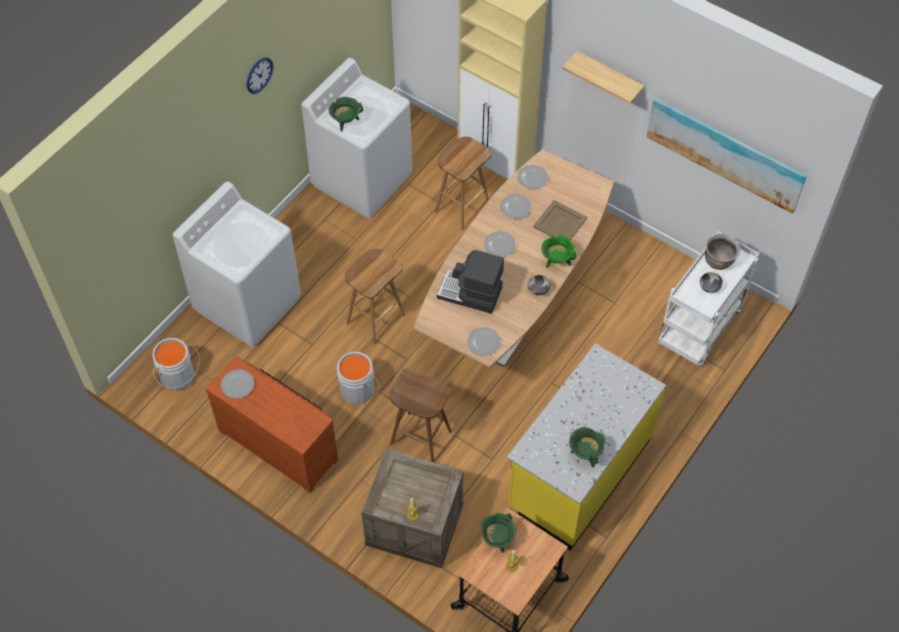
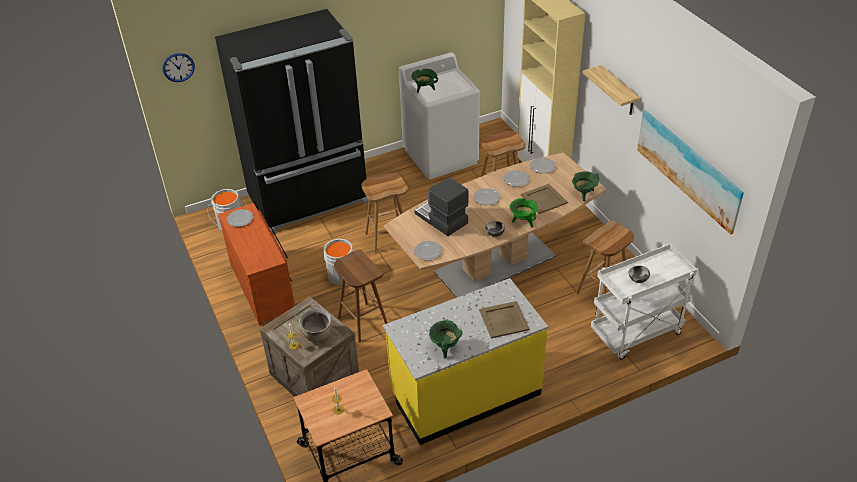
camera: 30 degrees right, 15 degrees down
(248, 303) = (309, 200): white washing machine -> black fridge
(259, 75) = (361, 20): wall clock -> wall clock (178, 67)
(497, 539) = (341, 386): green cooking pot -> green cooking pot (583, 194)
(620, 396) = (503, 319): none -> beige tray
(641, 293) = (602, 292): none -> brown stool
(718, 261) = (658, 265): brown cooking pot -> brown cooking pot (317, 335)

